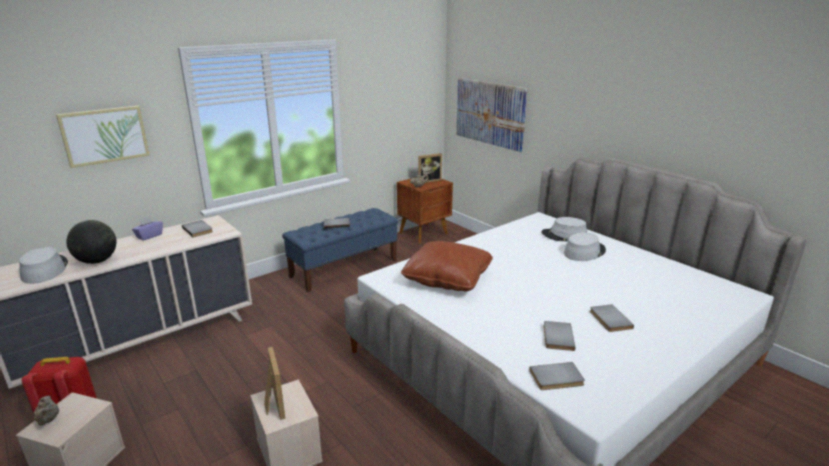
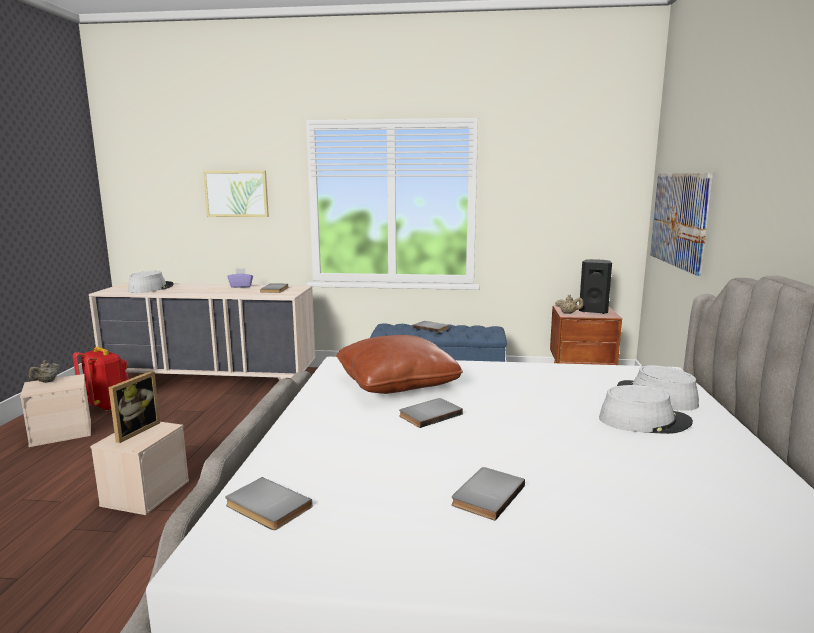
camera: 45 degrees right, 10 degrees down
(97, 261) = (182, 291): globe -> none
(428, 180) = (593, 311): picture frame -> black speaker
(556, 337) = (371, 475): grey book -> grey book (429, 414)

